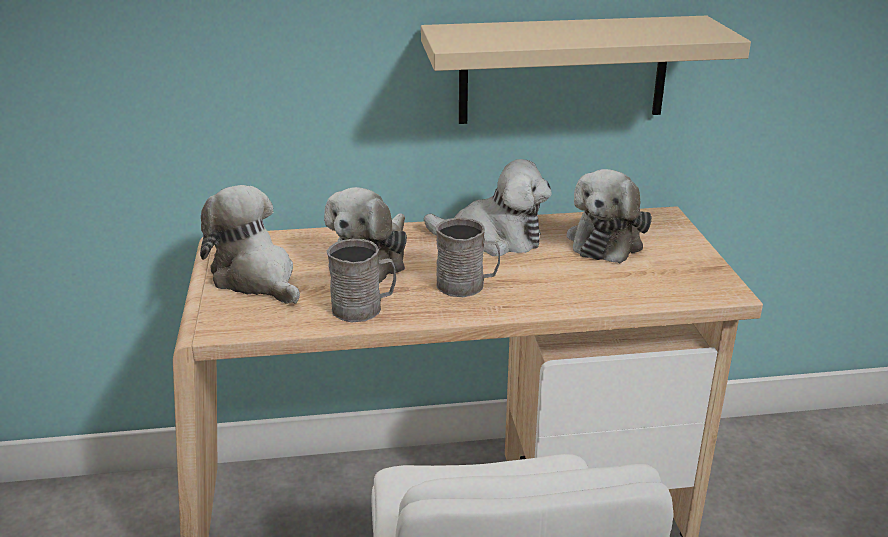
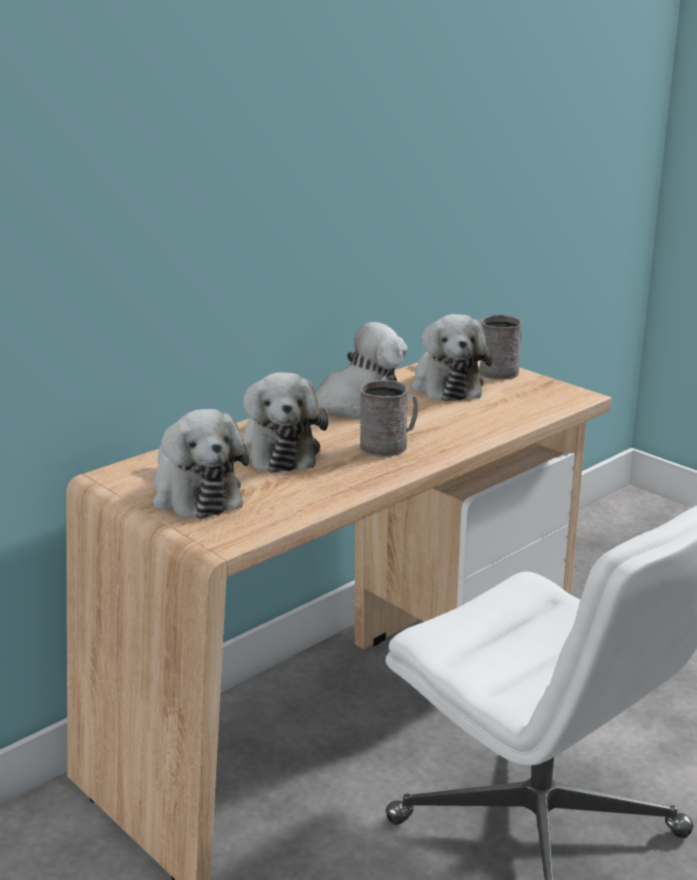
camera: 35 degrees left, 5 degrees down
(256, 278) = (194, 494): plush toy -> plush toy turned 135 degrees counterclockwise
(364, 308) = (332, 486): grey mug -> grey mug (502, 371)
(563, 70) = (368, 234): beige shelf -> none

